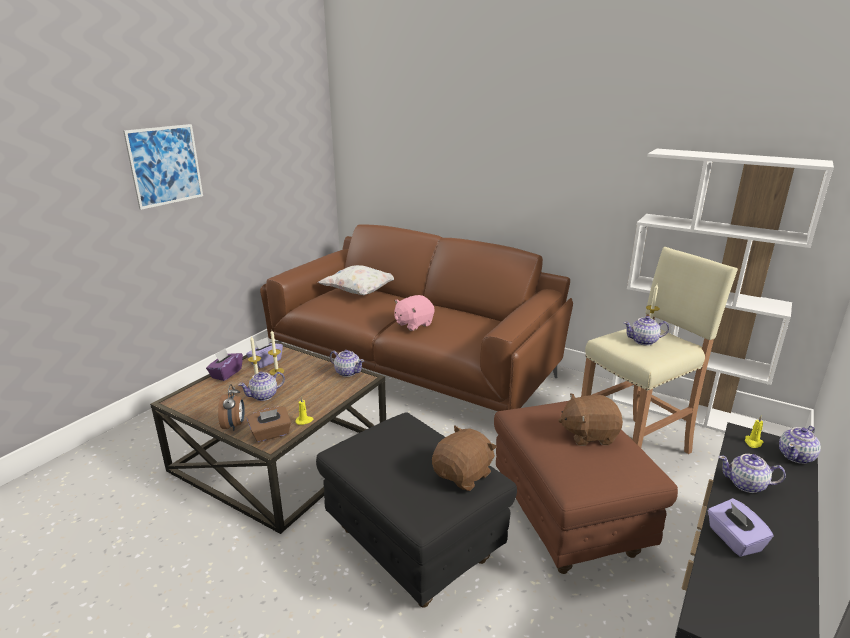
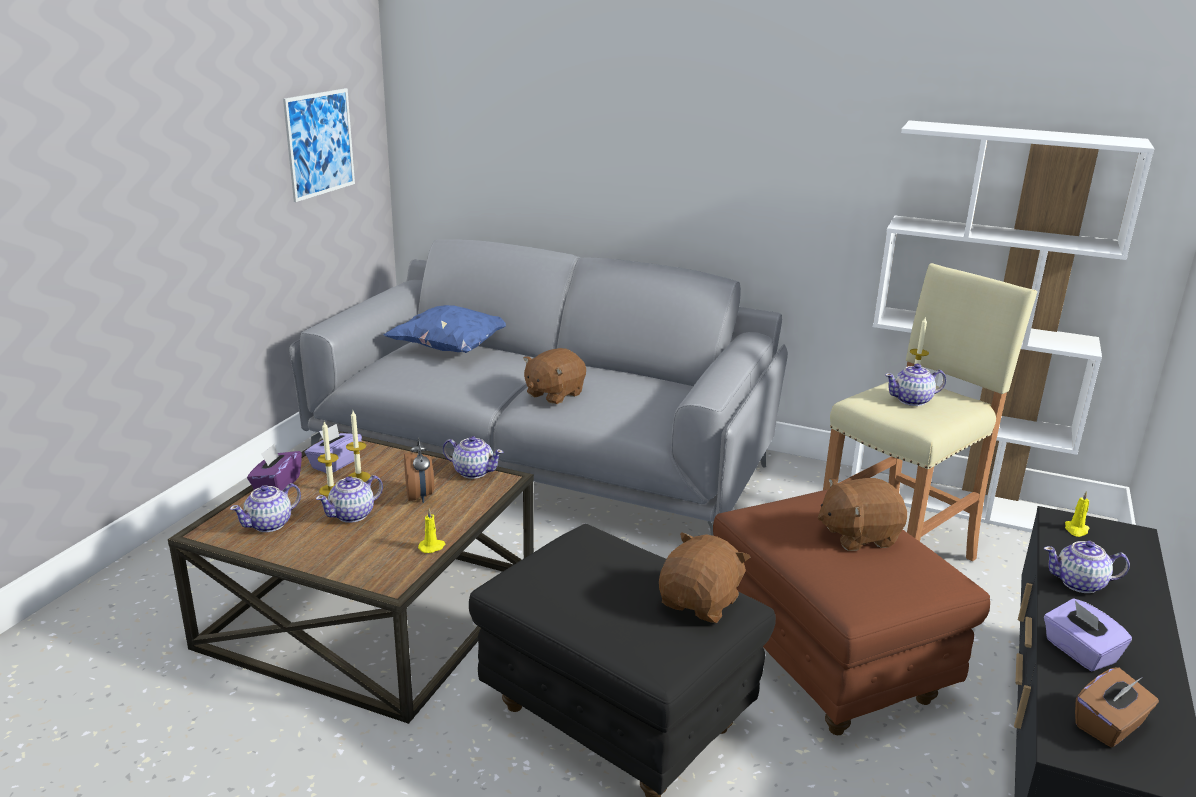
camera: 10 degrees left, 0 degrees up
(165, 165) = (146, 149): picture -> picture (320, 143)
(234, 425) = (323, 561): alarm clock -> alarm clock (420, 496)
(271, 434) = (386, 570): brown tissue box -> brown tissue box (1110, 726)
(360, 292) = (452, 349): white pillow -> blue pillow
(413, 324) = (553, 394): pink plush toy -> brown plush toy
(414, 364) = (544, 458): brown sofa -> grey sofa
(796, 456) = (1133, 543): teapot -> teapot (270, 524)

